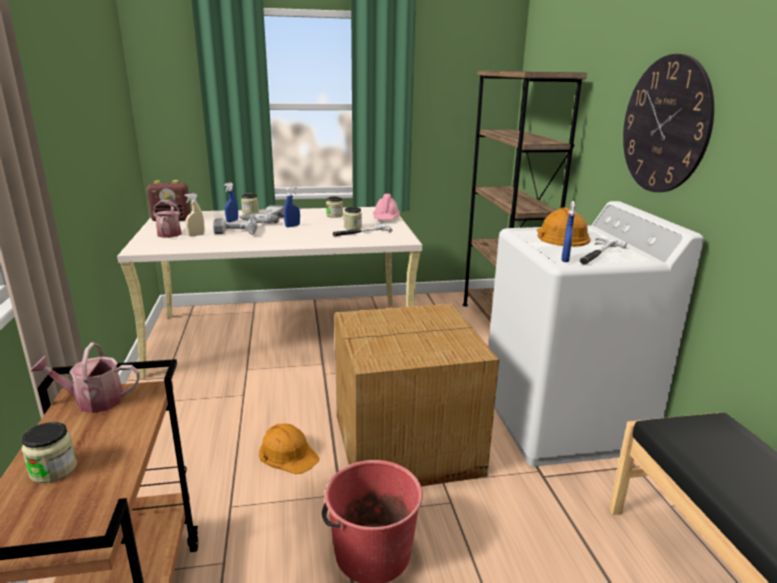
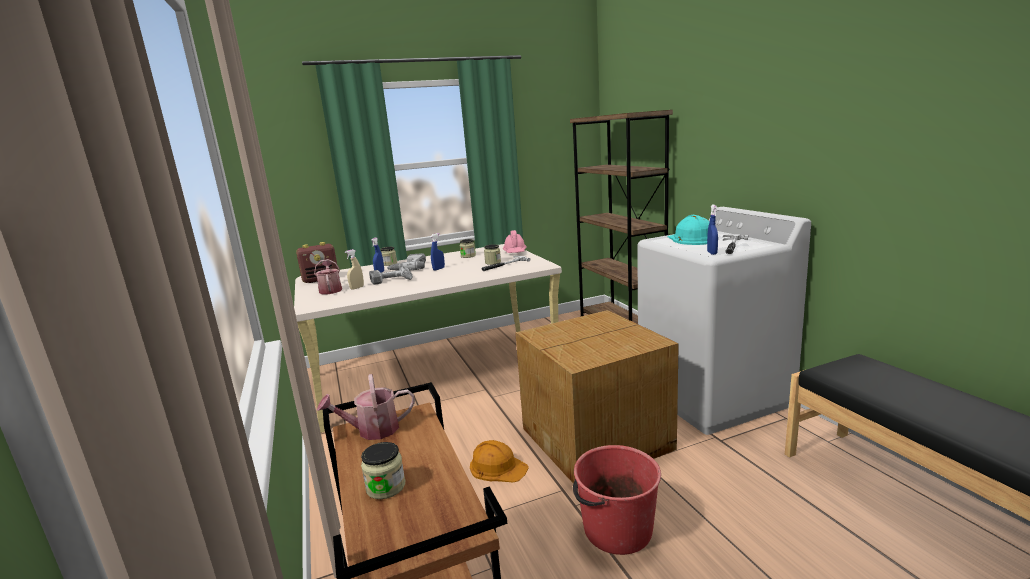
camera: 10 degrees left, 5 degrees down
(560, 237) = (691, 239): orange hard hat -> turquoise hard hat
(665, 125) = (755, 140): wall clock -> none

